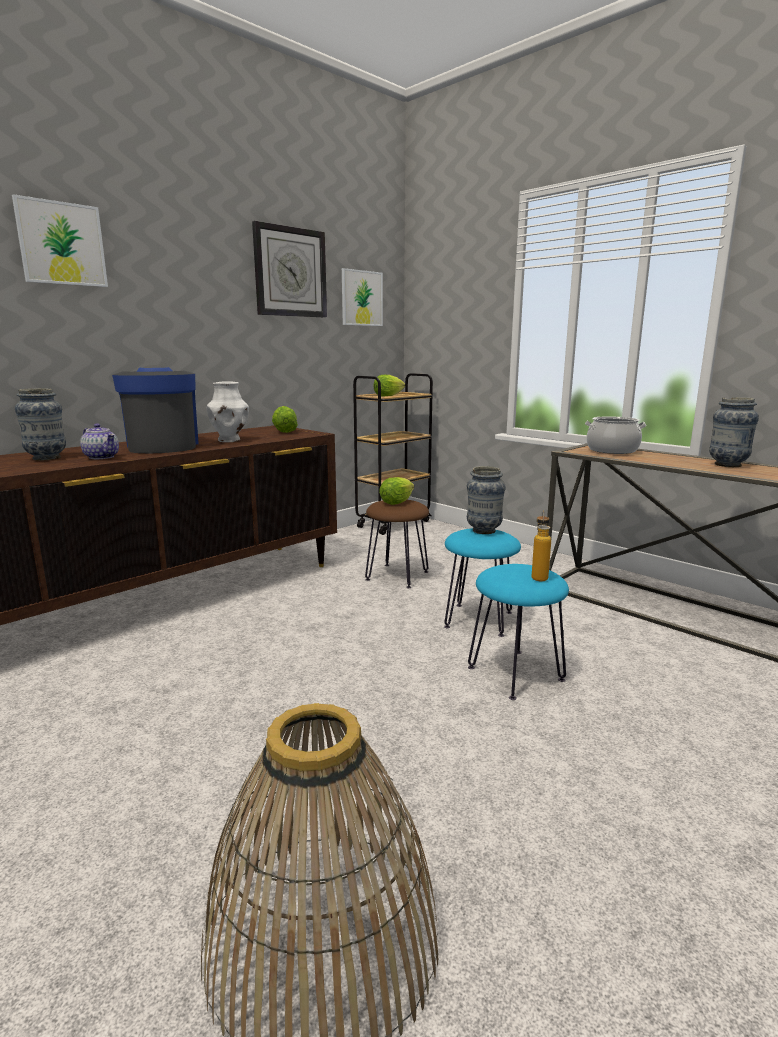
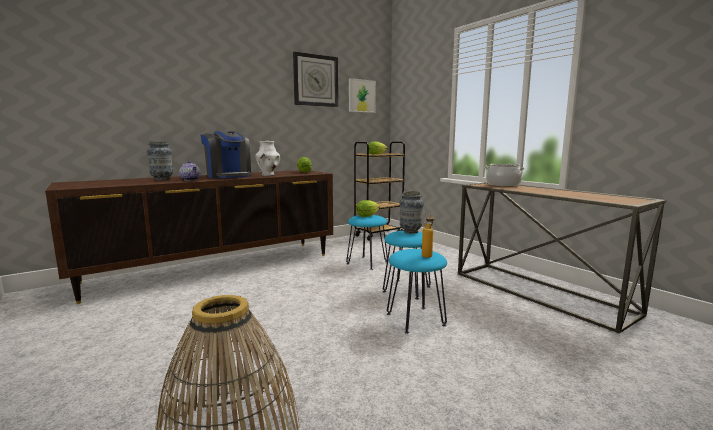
camera: 10 degrees right, 5 degrees down
(61, 244) = (182, 65): picture -> none
(163, 446) = (228, 176): coffee machine -> coffee machine turned 150 degrees clockwise
(397, 576) = (367, 262): brown stool -> turquoise stool
(727, 465) = (574, 193): vase -> none

